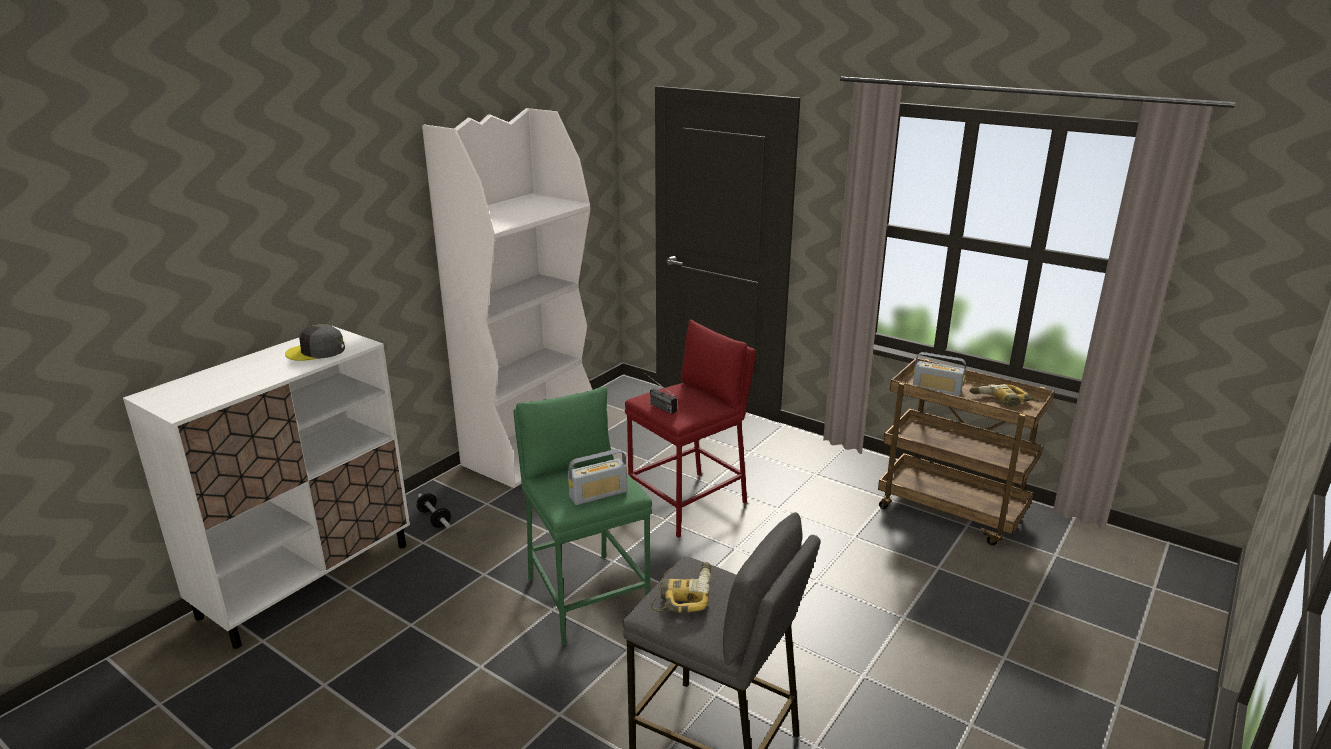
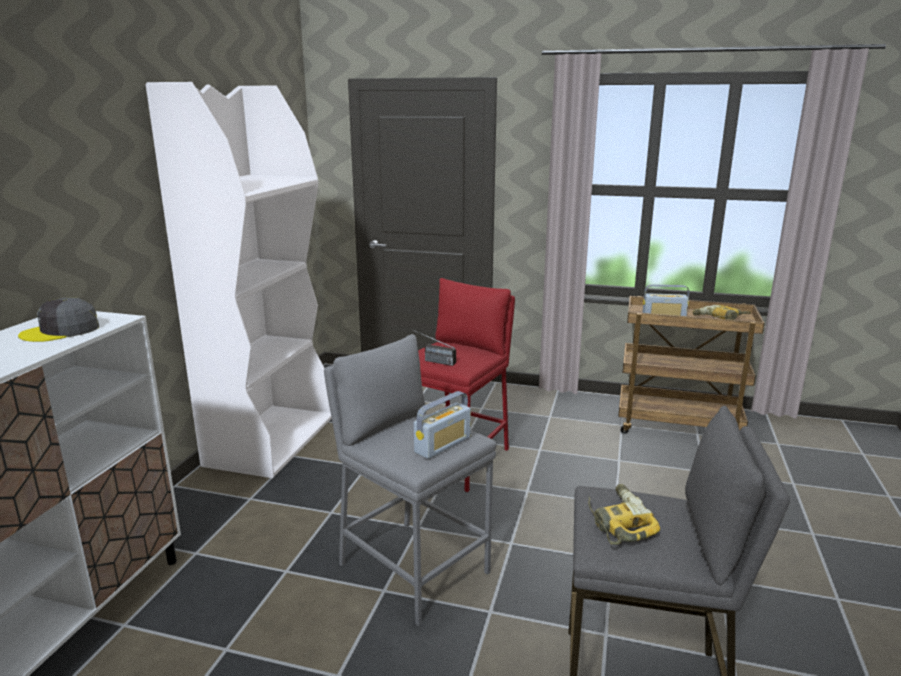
camera: 20 degrees left, 5 degrees down
(434, 519) = (197, 525): dumbbell -> none
(586, 596) = (413, 568): green stool -> grey stool

